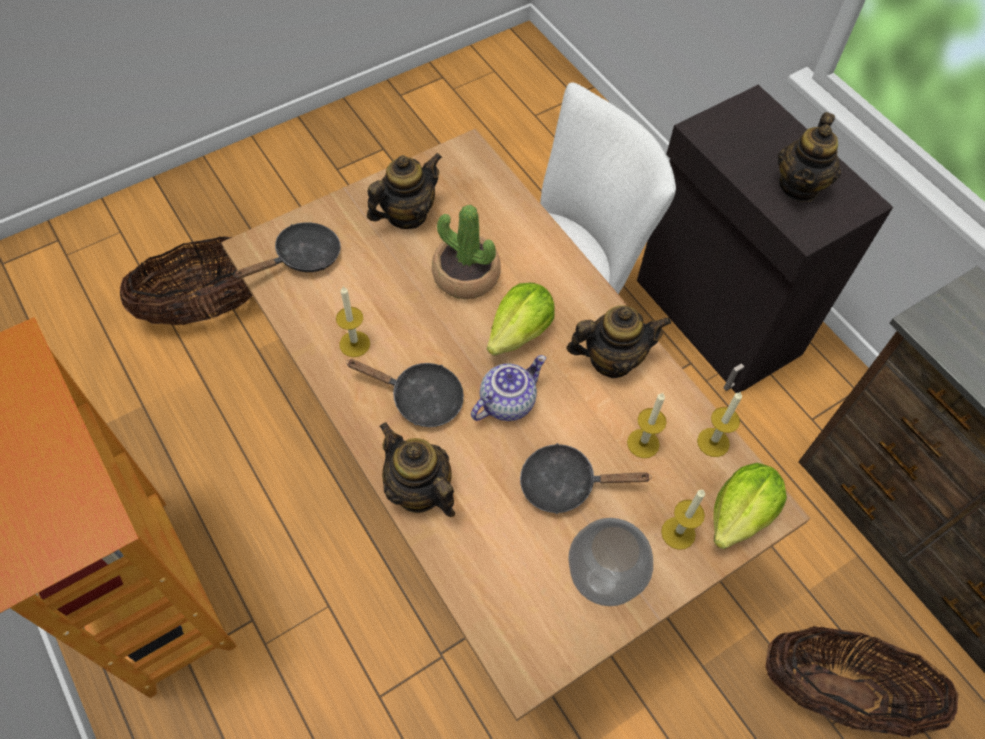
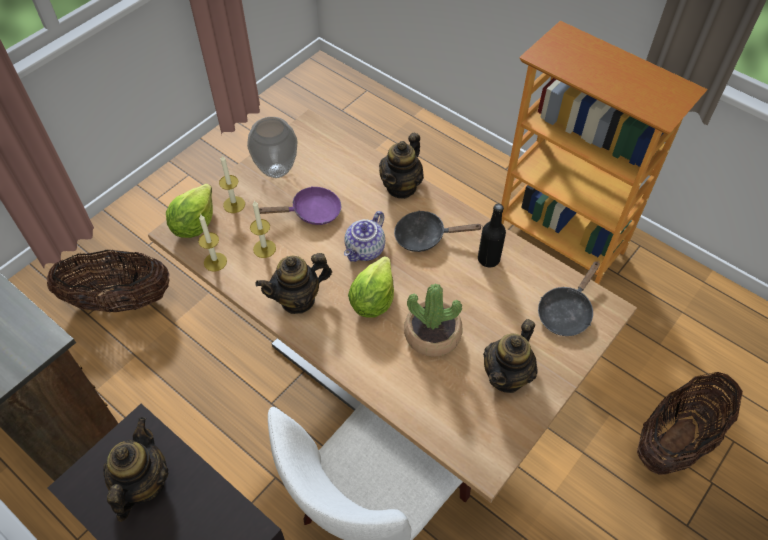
camera: 165 degrees right, 5 degrees down
(354, 344) = (488, 259): candle -> black bottle
(418, 490) = (401, 186): teapot -> teapot turned 90 degrees clockwise
(565, 484) = (311, 212): black frying pan -> purple frying pan

